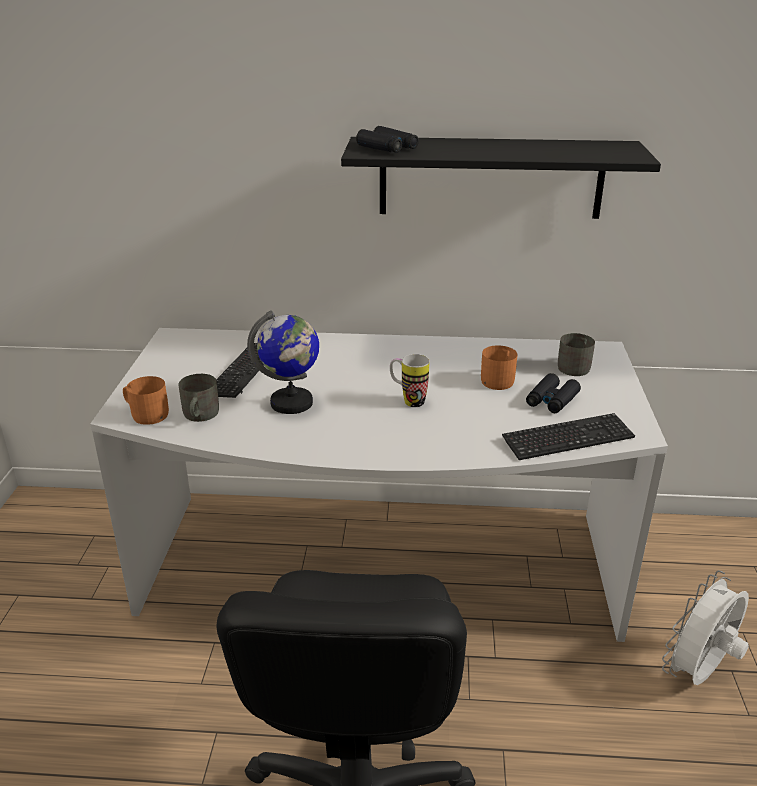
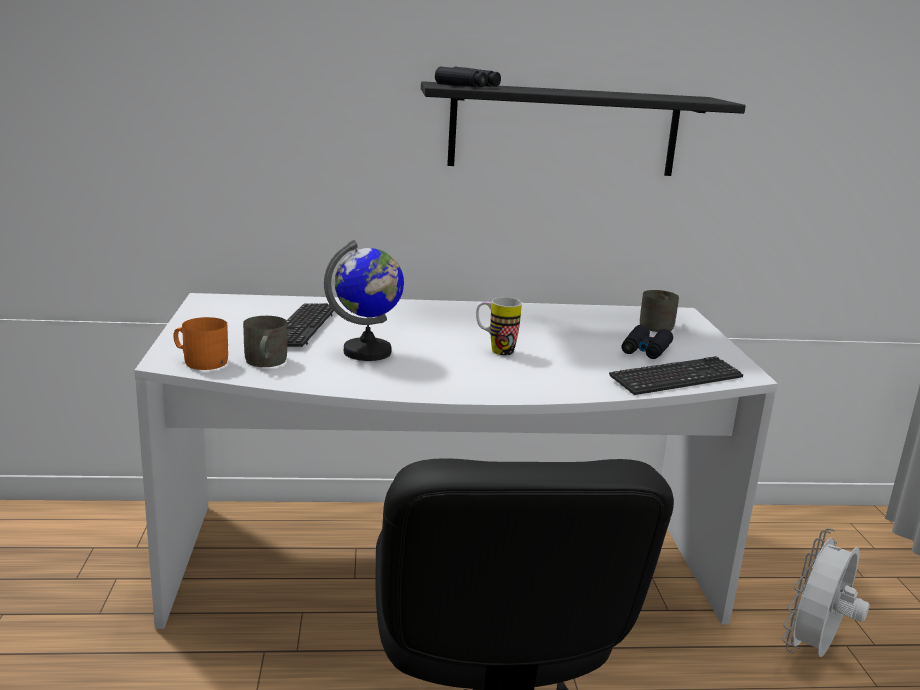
camera: 10 degrees left, 10 degrees down
(500, 380) = (586, 335): orange mug -> none

